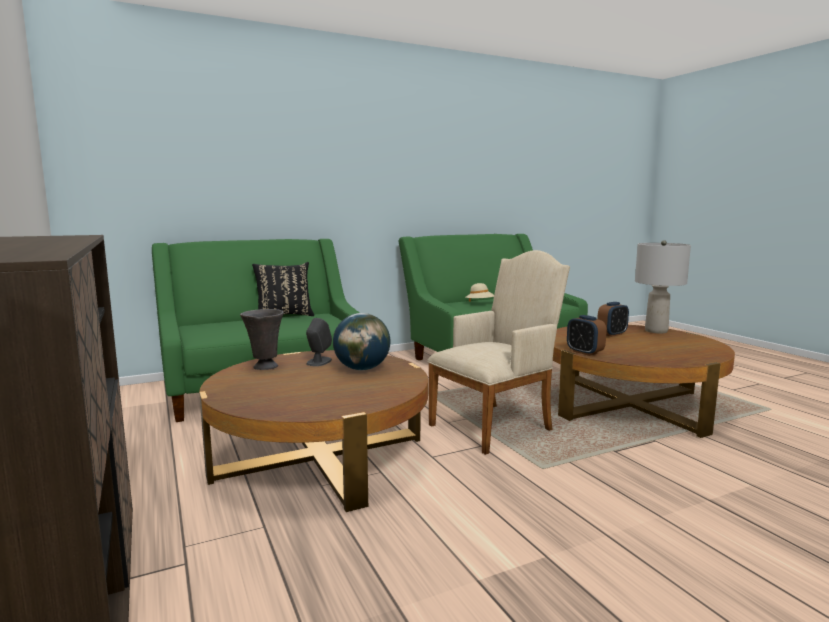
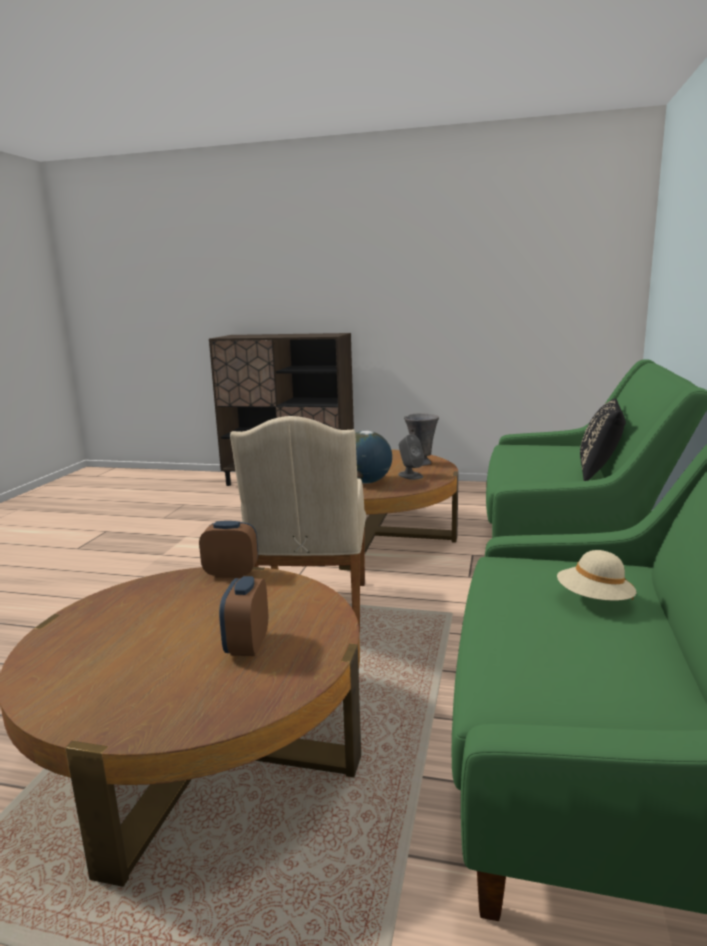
camera: 130 degrees right, 5 degrees up
(656, 331) = (174, 711): grey table lamp -> none

